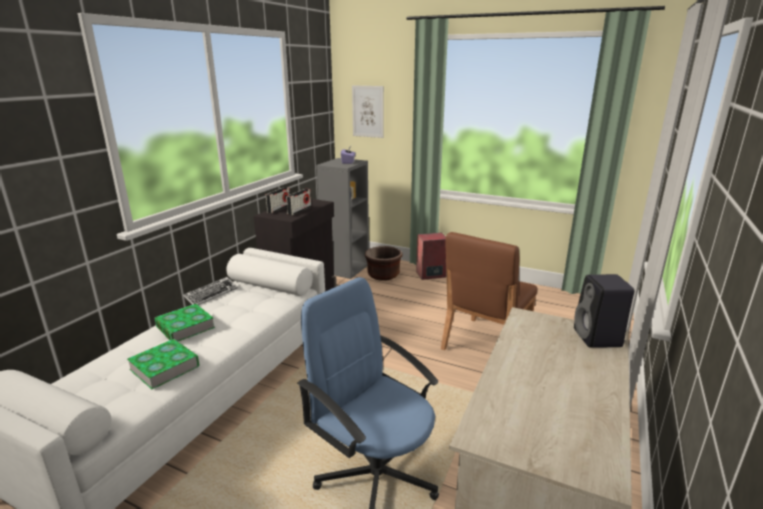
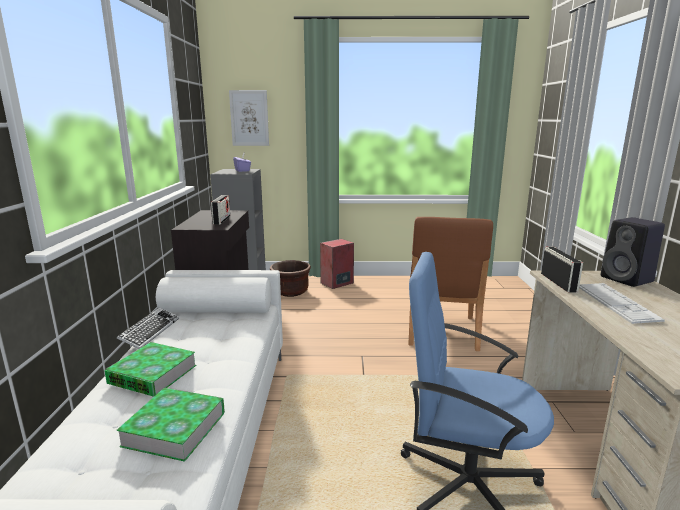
camera: 25 degrees left, 5 degrees down
(279, 208) = (193, 221): radio -> radio (558, 282)
(538, 359) = (616, 303): none -> keyboard

